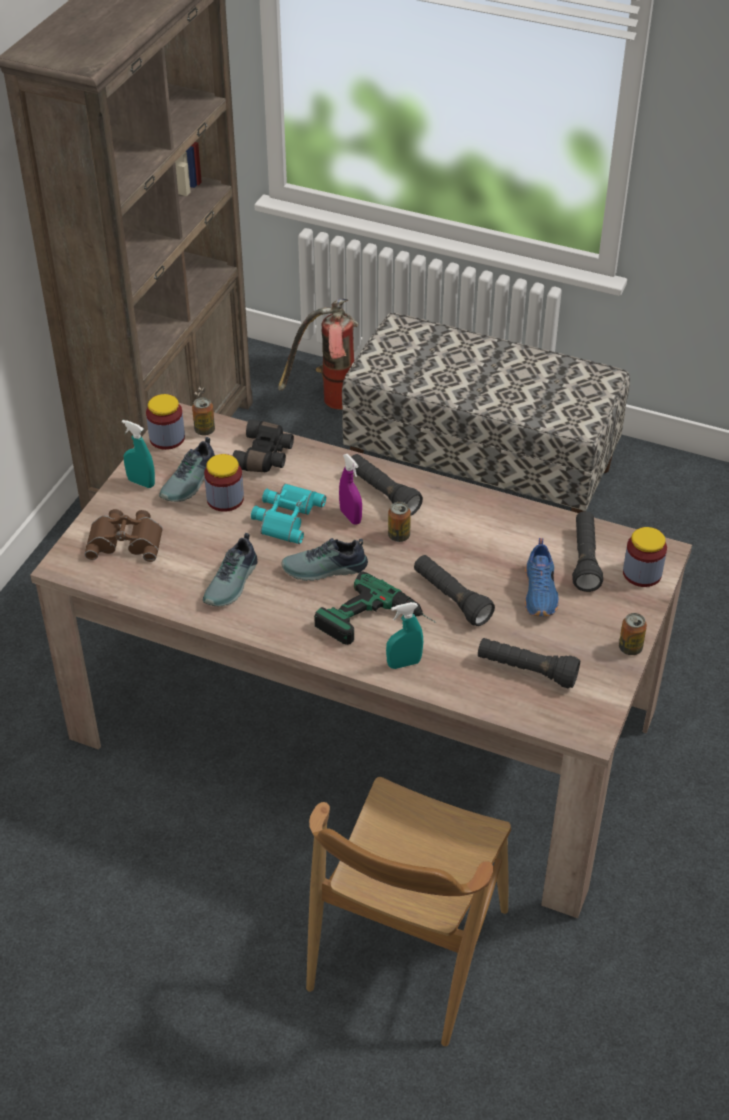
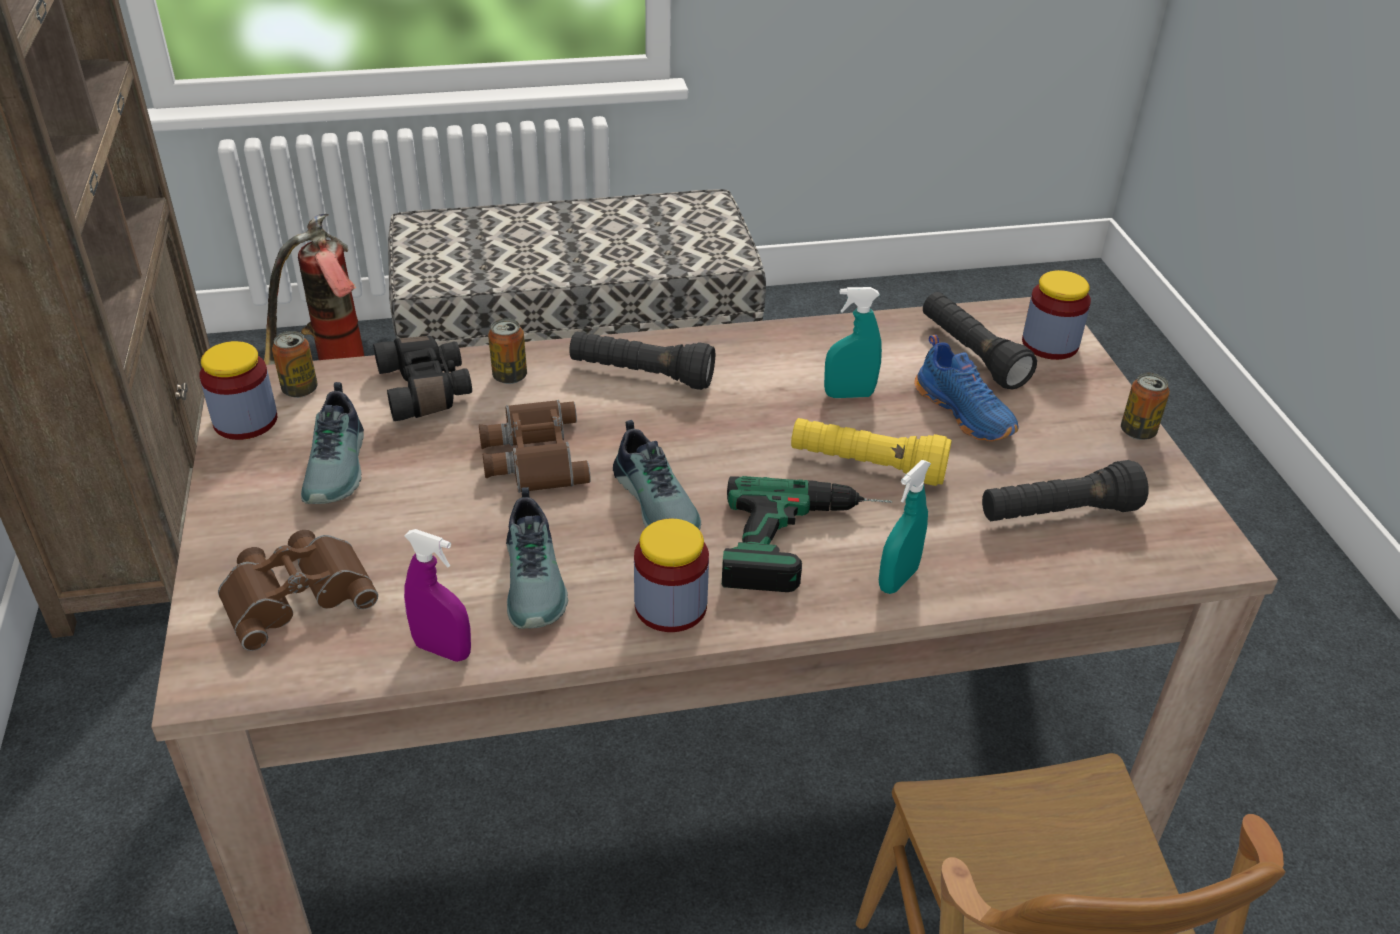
camera: 35 degrees left, 5 degrees down
(141, 482) = (252, 497): turquoise spray bottle -> turquoise spray bottle (849, 395)
(225, 499) = (415, 468): jar -> jar (670, 606)
(286, 516) = (532, 455): turquoise binoculars -> brown binoculars
(325, 570) = (659, 502): shoe -> shoe turned 75 degrees counterclockwise
(350, 516) = (626, 419): purple spray bottle -> purple spray bottle (442, 650)
(399, 536) = (717, 417): can -> can (509, 376)
(451, 598) = (867, 466): black flashlight -> yellow flashlight

